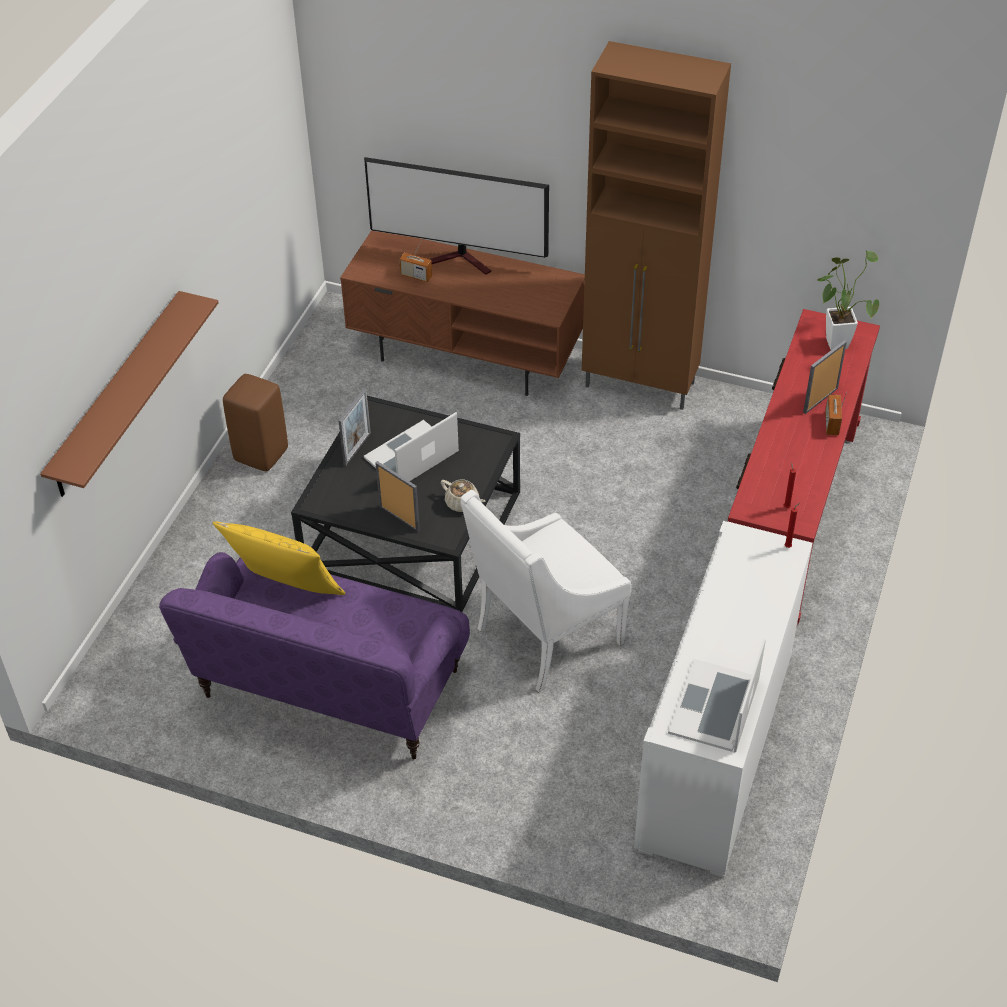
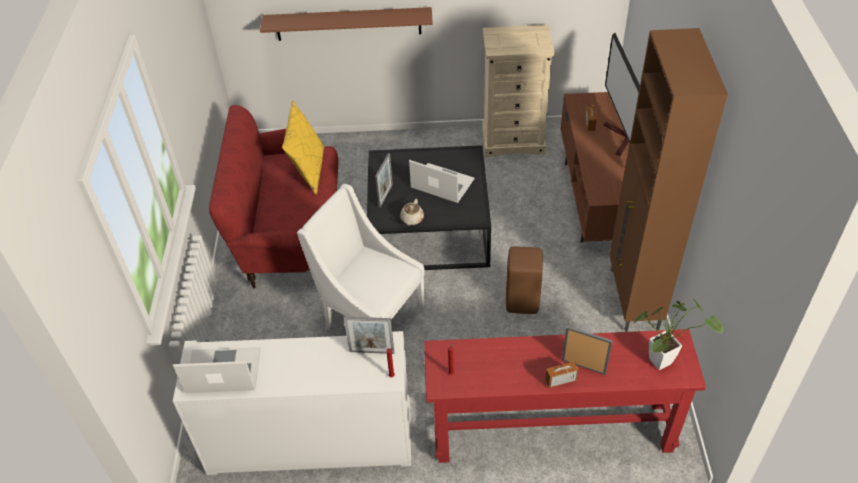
camera: 70 degrees right, 0 degrees up
(261, 454) = (454, 143): brown stool -> brown stool (522, 302)
(299, 392) = (513, 140): none -> beige dresser
(329, 689) = (291, 234): purple sofa -> red sofa
(357, 449) = (434, 159): picture frame -> picture frame (371, 352)

